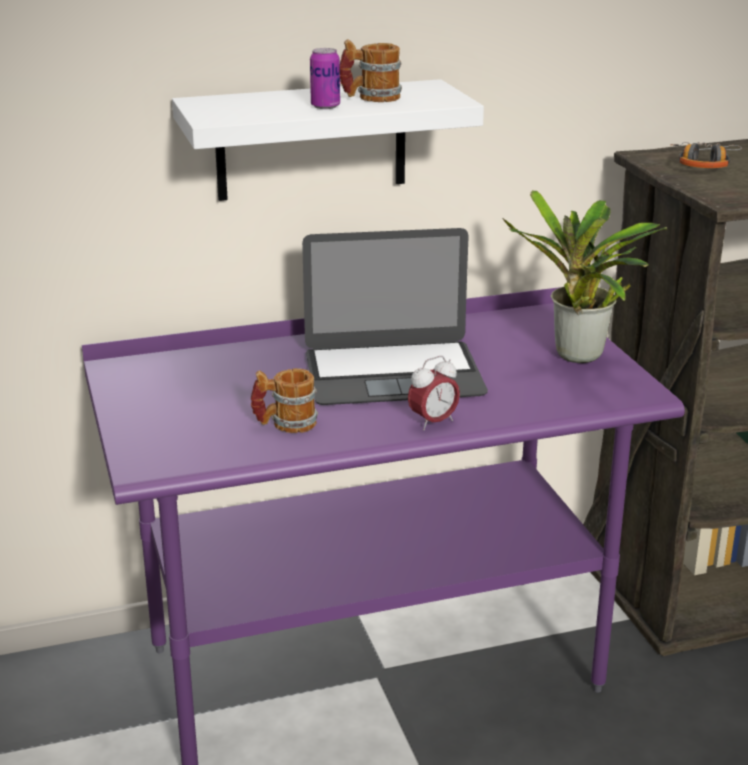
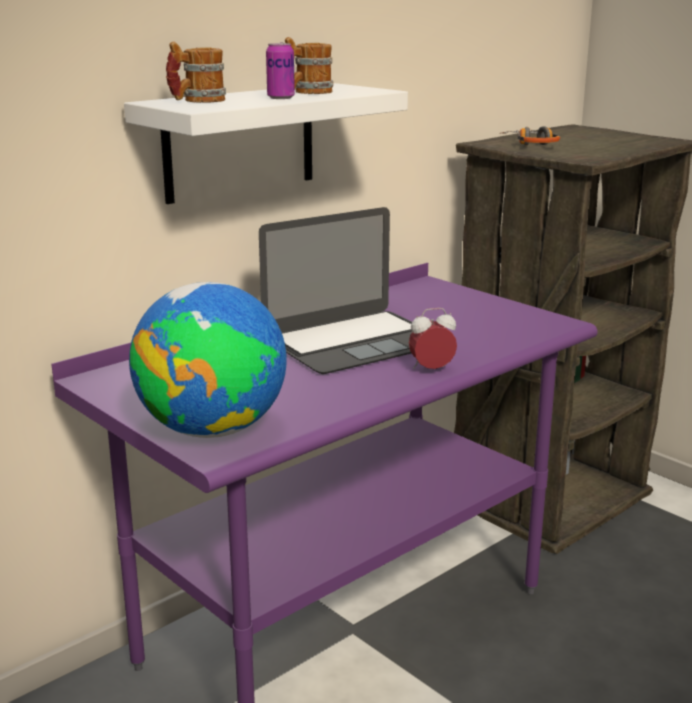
camera: 25 degrees left, 5 degrees down
(163, 443) = (213, 429): none -> globe
(285, 424) = (308, 394): mug -> mug (197, 101)
(433, 422) = (431, 370): alarm clock -> alarm clock turned 135 degrees counterclockwise
(577, 358) = (485, 309): potted plant -> none

